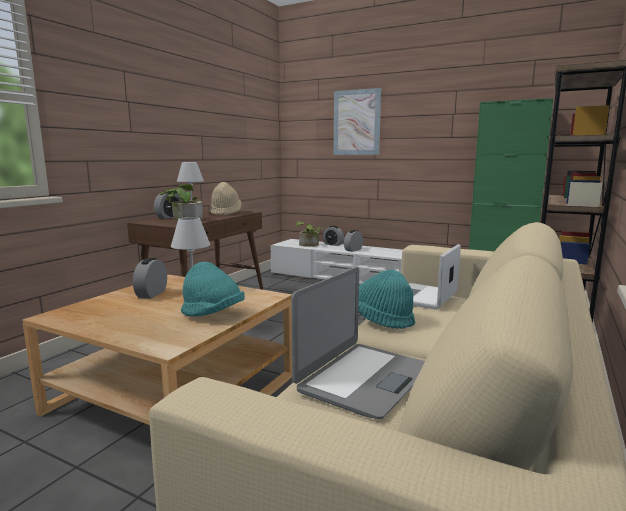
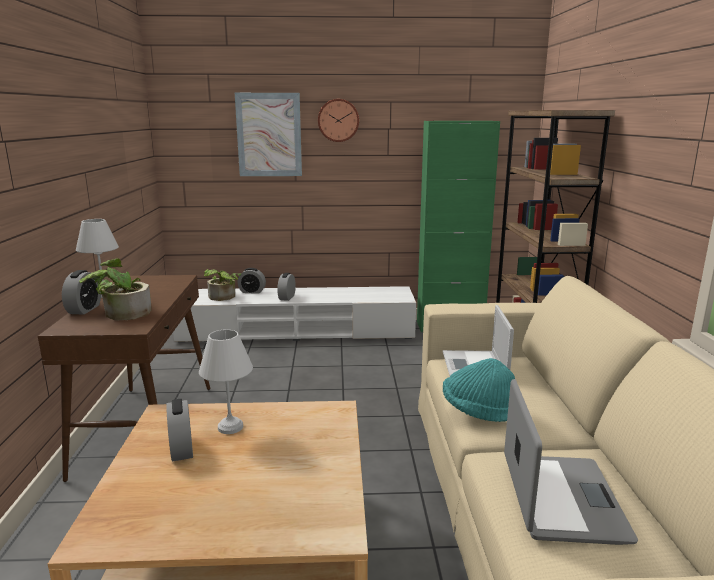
camera: 30 degrees left, 5 degrees up
(213, 314) = (314, 462): turquoise hat -> none
(225, 213) = (153, 286): beige hat -> none
(410, 108) = (338, 120): none -> wall clock

